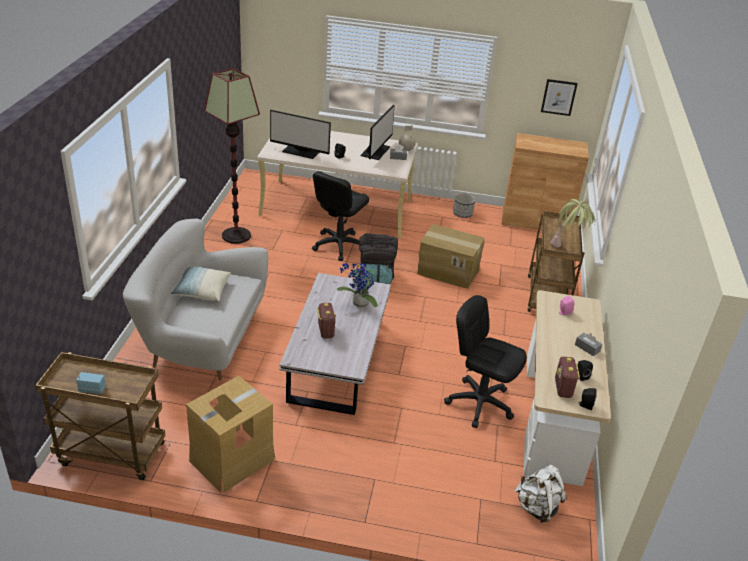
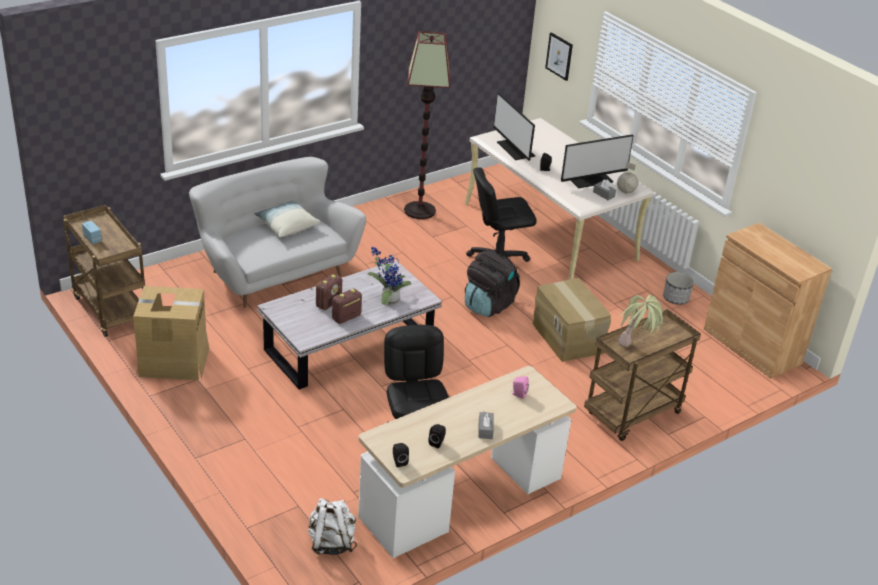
camera: 45 degrees right, 0 degrees up
(558, 97) = (810, 194): picture -> picture (559, 56)
(563, 389) = (403, 440): radio -> radio (346, 318)

